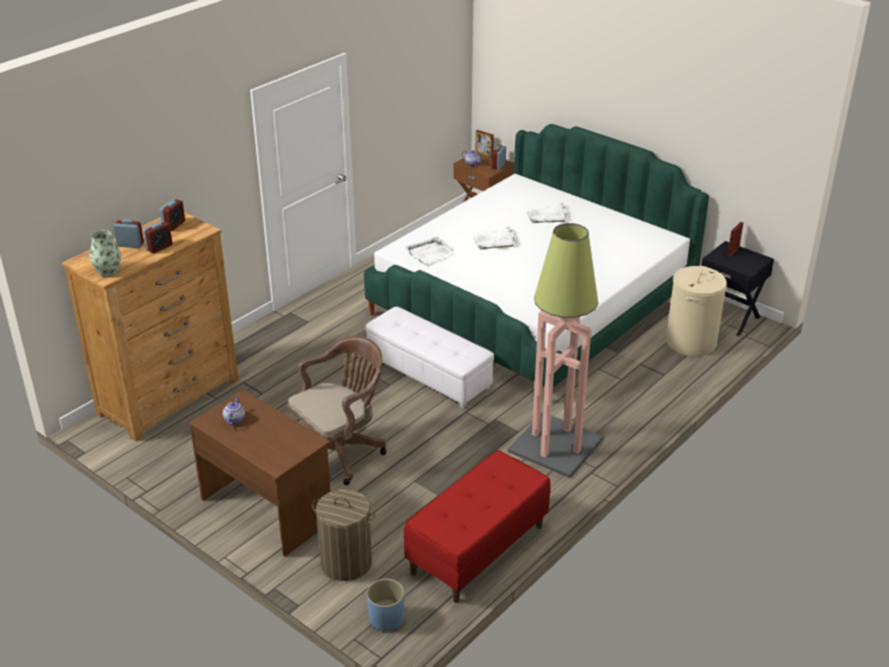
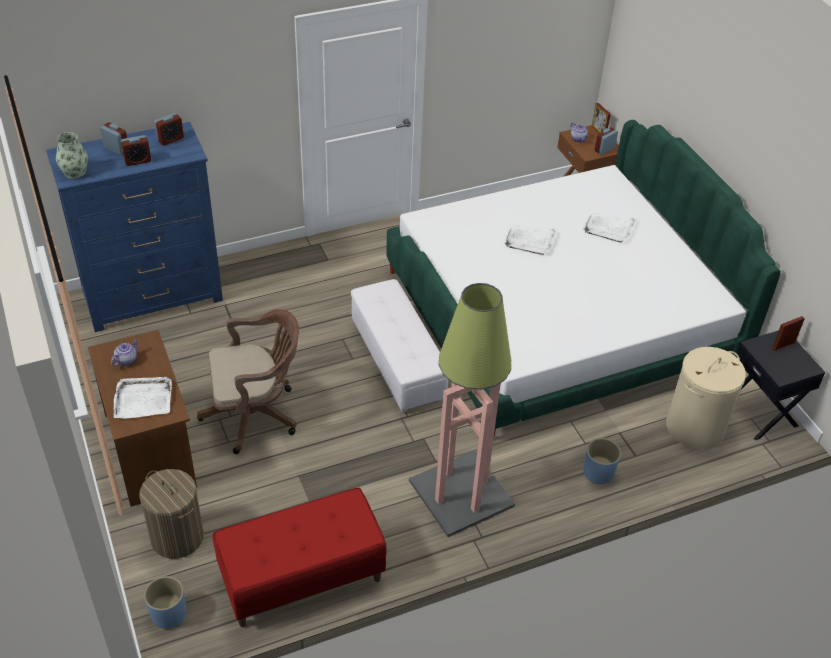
camera: 25 degrees right, 10 degrees up
(169, 397) = (153, 296): brown dresser -> blue dresser
(430, 253) = (453, 234): white tray -> white tray (143, 399)
(647, 395) = (598, 473): none -> blue planter

